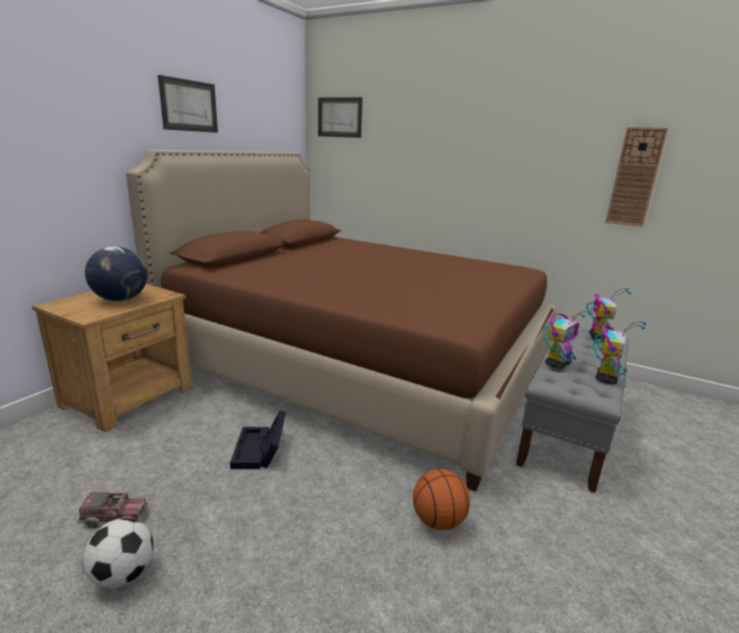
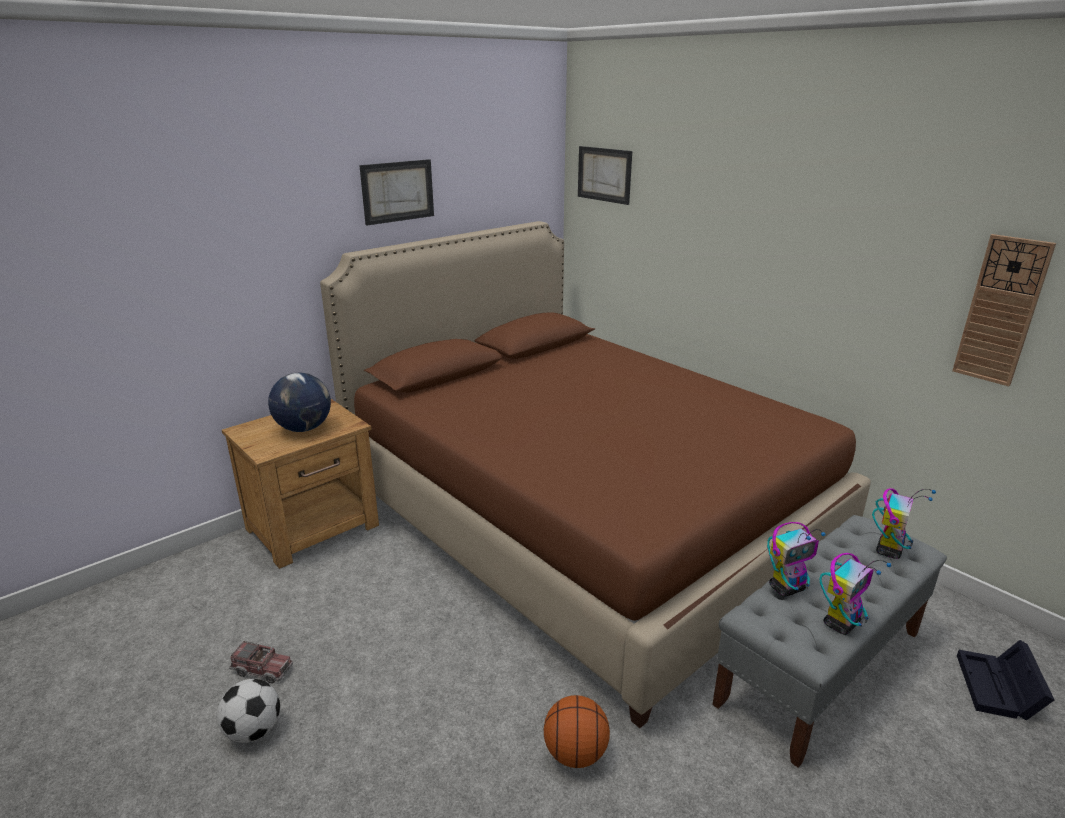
camera: 20 degrees right, 5 degrees up
(260, 450) = (420, 622): black storage box -> black storage box (999, 690)

